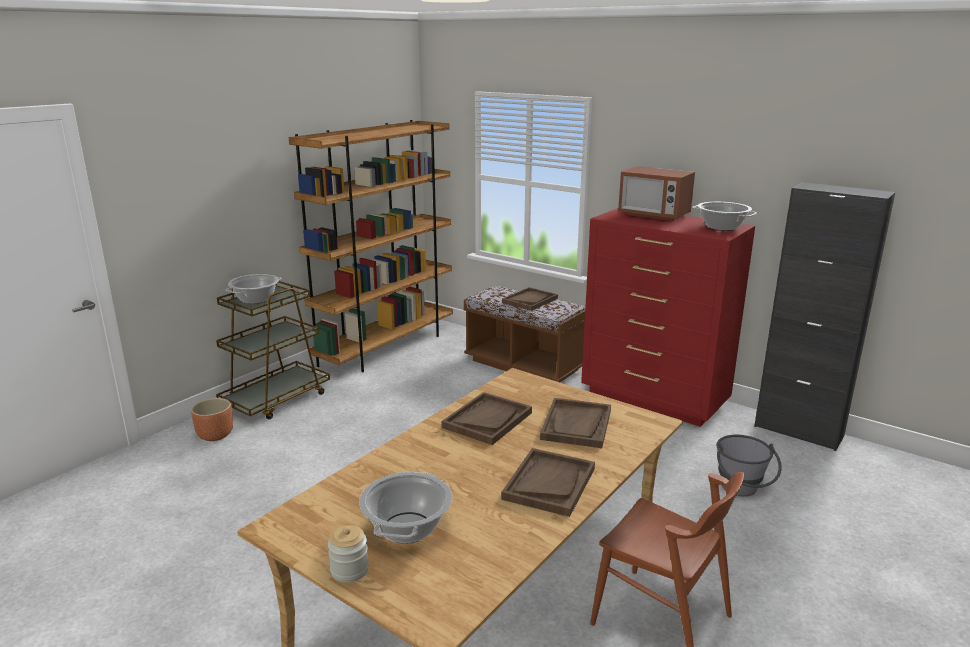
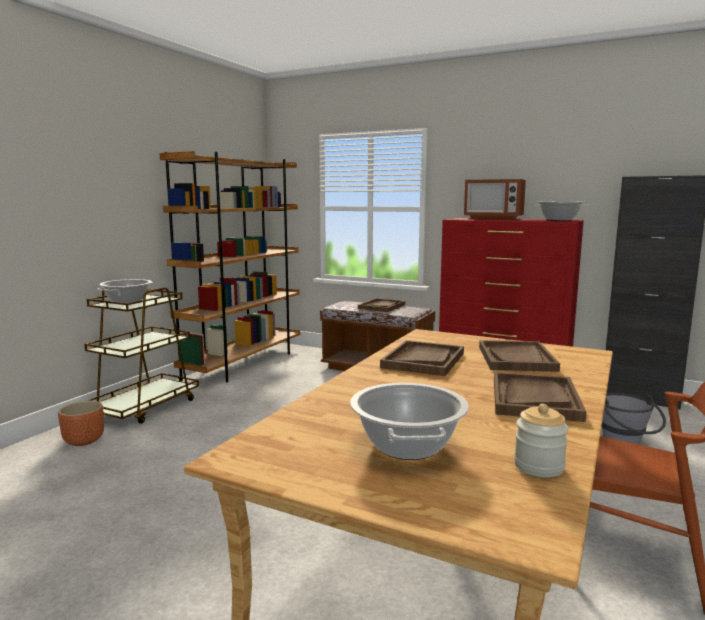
camera: 10 degrees left, 10 degrees down
(349, 570) = (364, 491): jar -> jar (539, 466)

